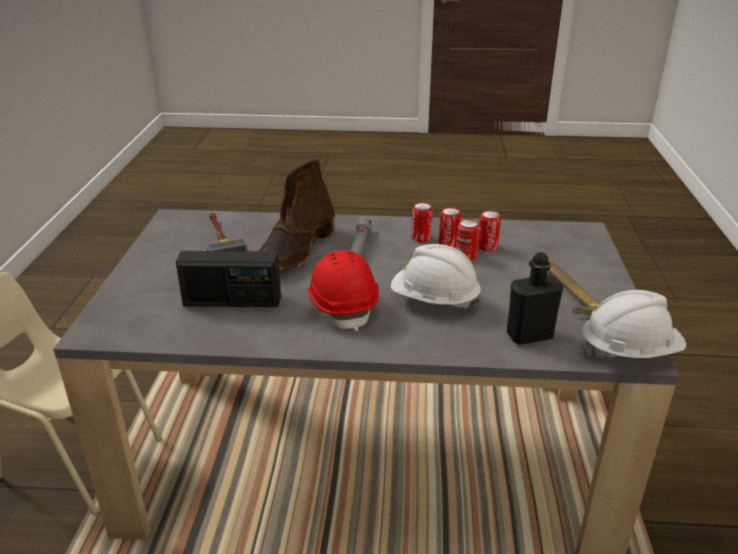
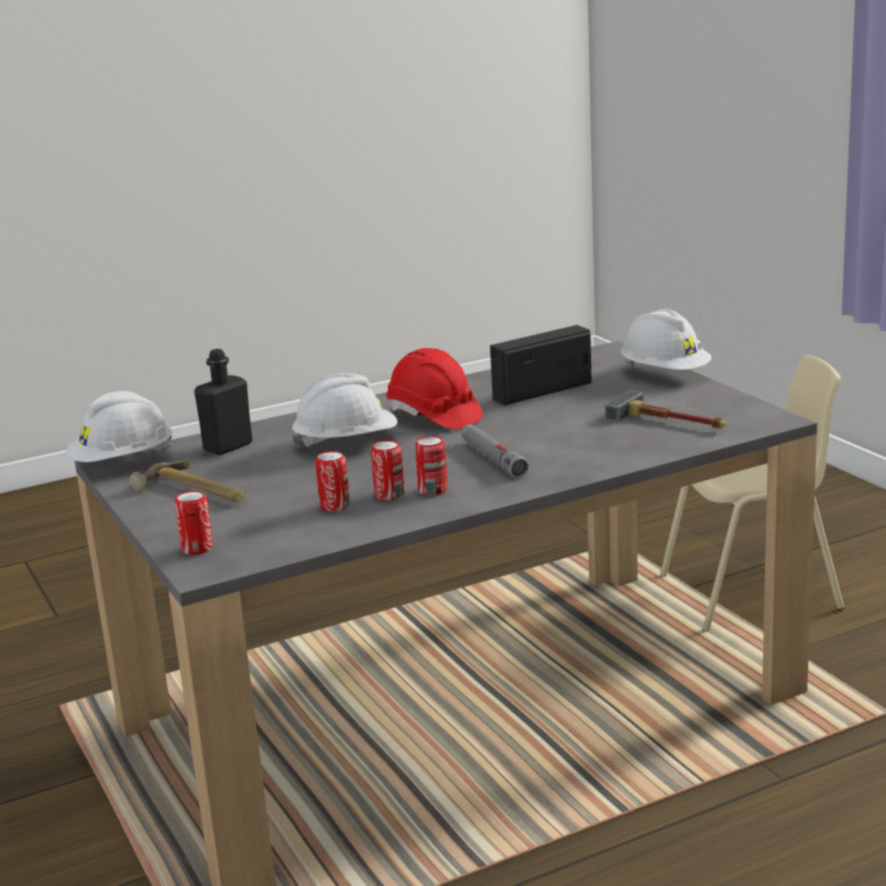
camera: 150 degrees right, 10 degrees down
(127, 283) = (664, 373): none -> white hard hat
(296, 251) = (560, 436): brown boot -> none
(465, 256) = (353, 488): can -> can (197, 548)

